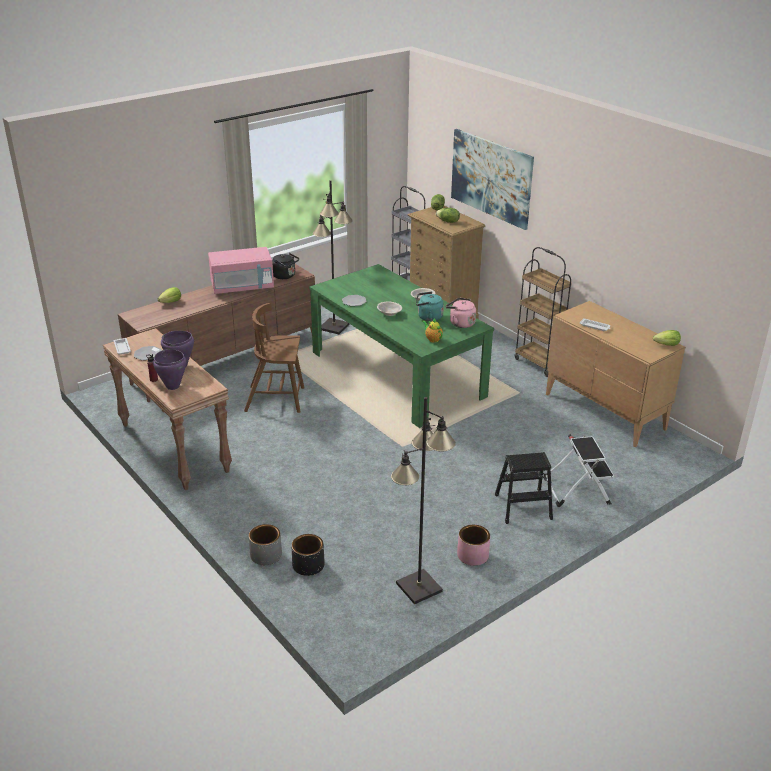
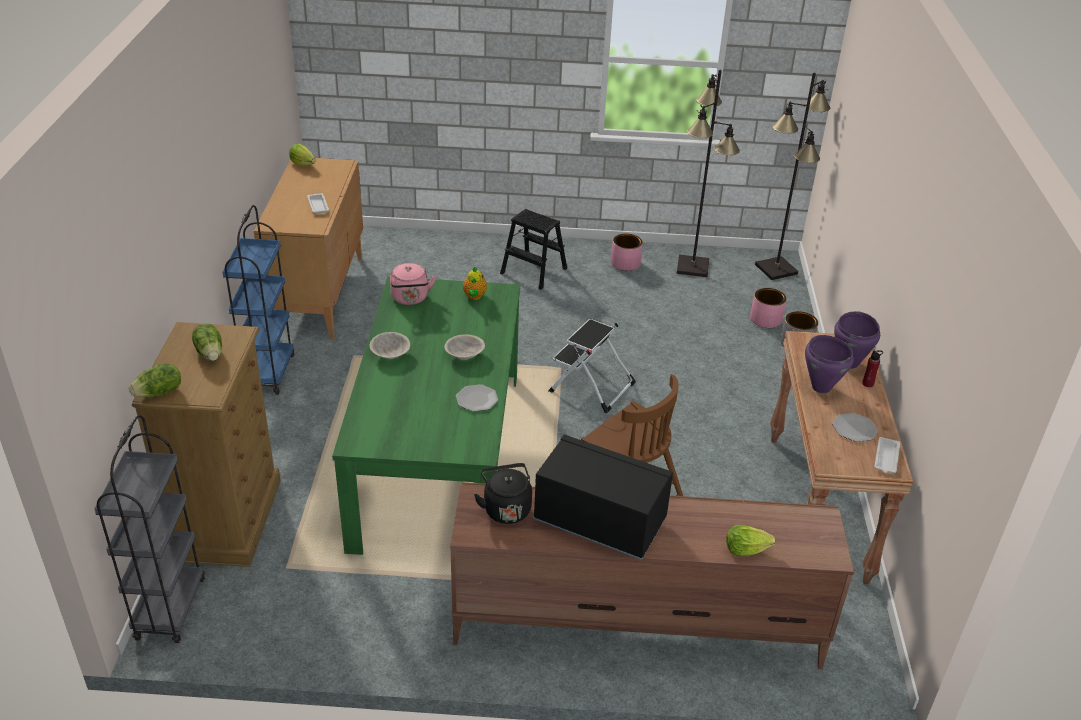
camera: 140 degrees left, 5 degrees up
(242, 287) = (599, 521): pink microwave -> black microwave
(308, 565) = (766, 320): black planter -> pink planter
(333, 327) = (399, 602): black floor lamp -> black floor lamp (776, 269)
(428, 317) = (430, 325): turquoise kettle -> none
(491, 178) = (153, 244): picture -> none
(538, 364) = (269, 374): brown cart -> blue cart
(577, 489) = (469, 259): step ladder -> step ladder (591, 385)

